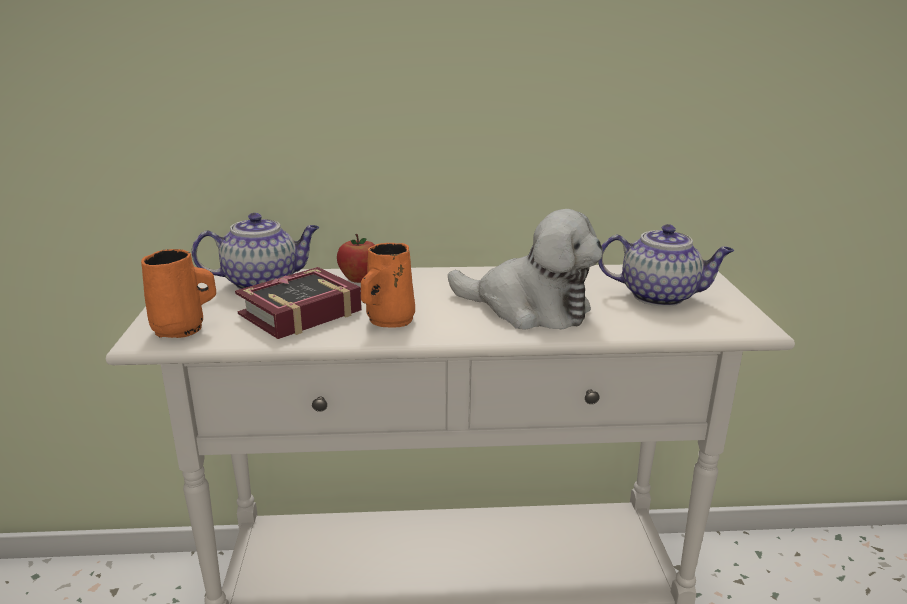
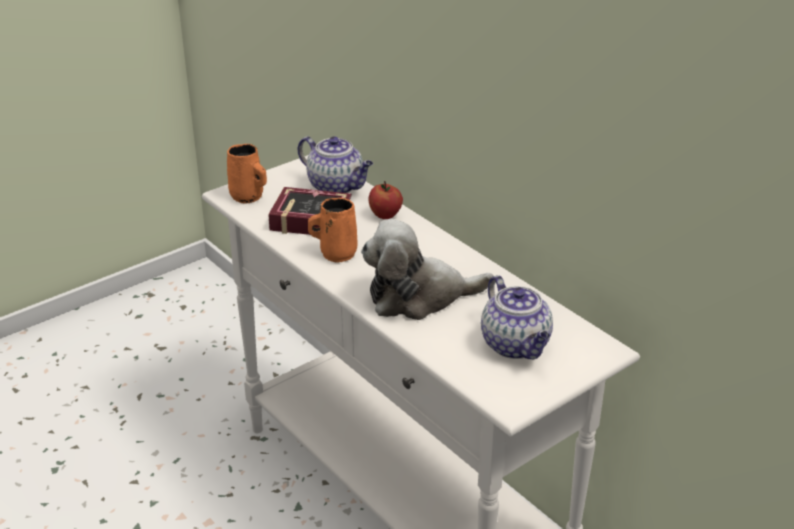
camera: 55 degrees right, 10 degrees up
(529, 308) = (419, 297): plush toy -> plush toy turned 90 degrees clockwise

